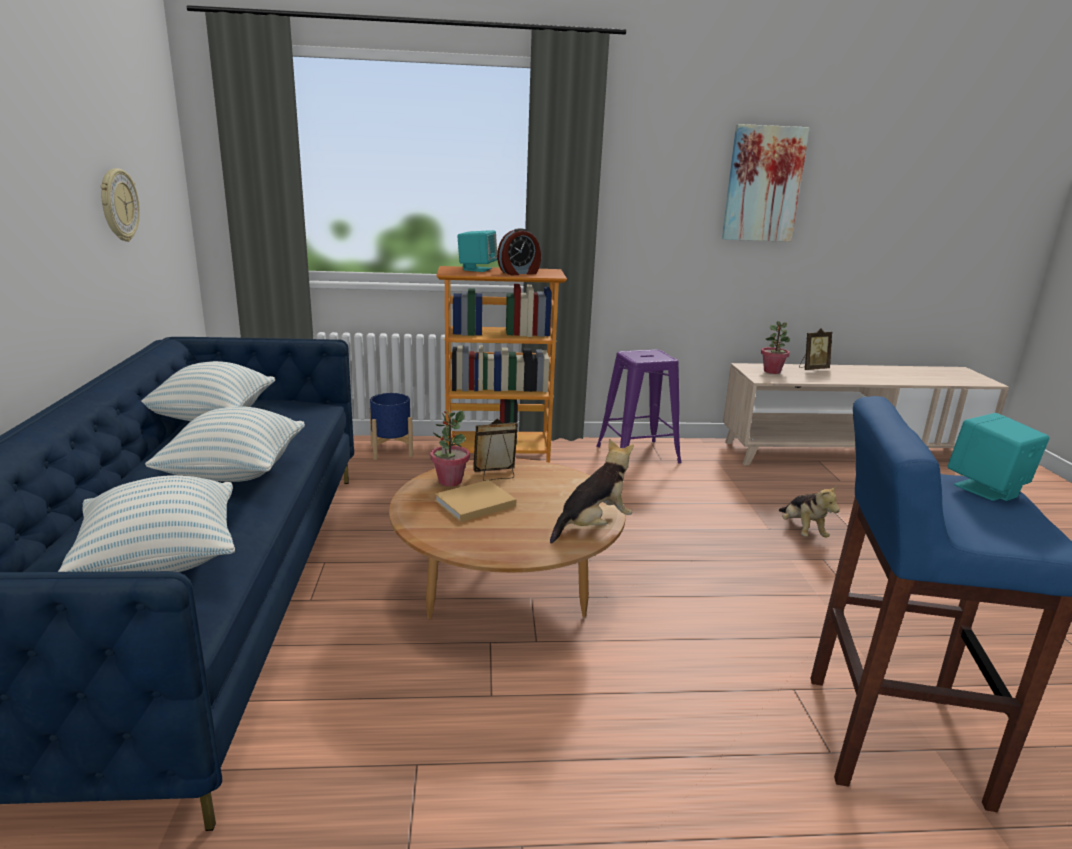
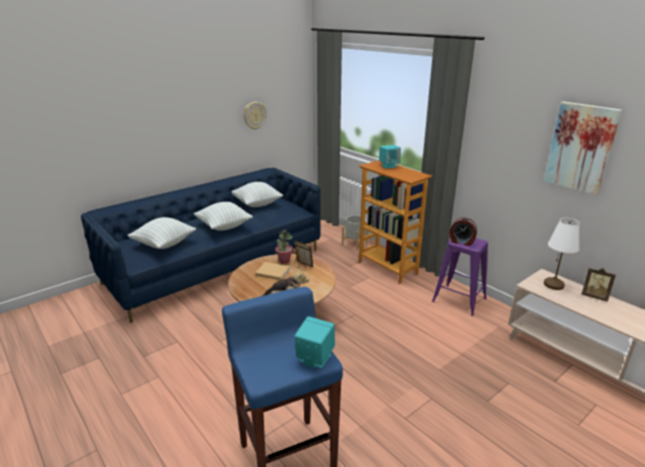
camera: 55 degrees right, 5 degrees up
(391, 450) = (354, 244): blue planter -> grey planter
(519, 273) = (399, 173): alarm clock -> alarm clock (461, 242)
(772, 371) = (554, 284): potted plant -> white table lamp
(802, 531) = (454, 382): plush toy -> none

